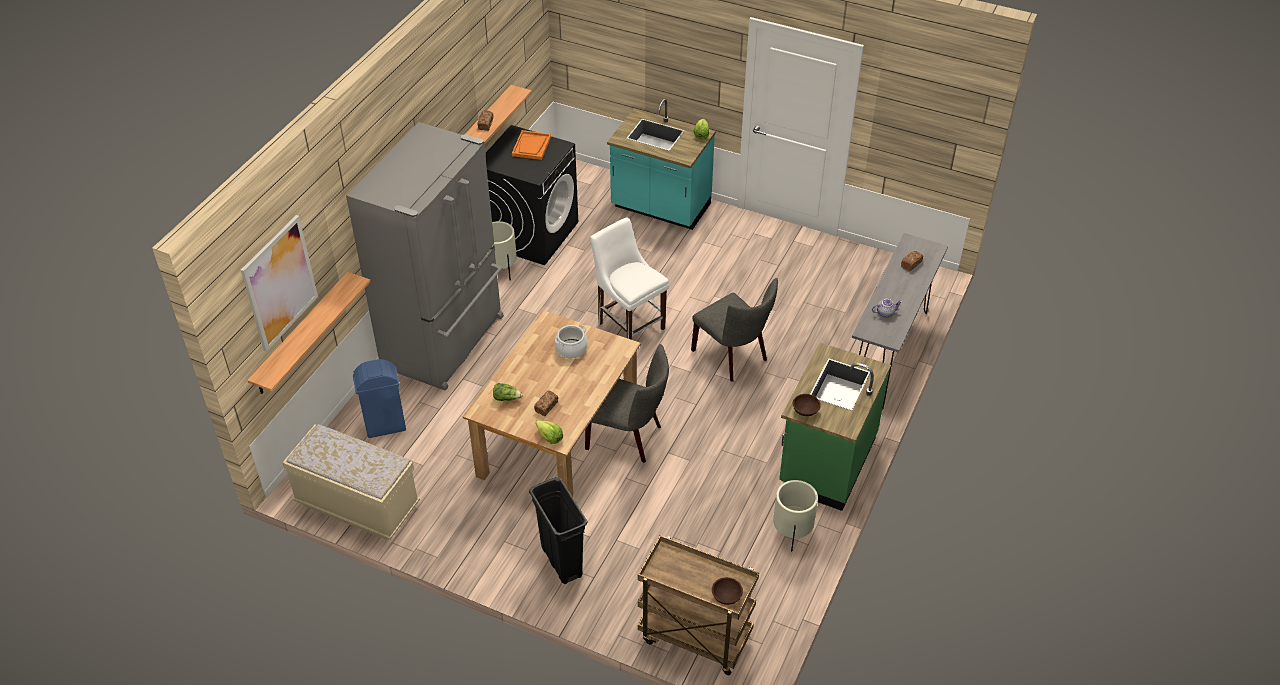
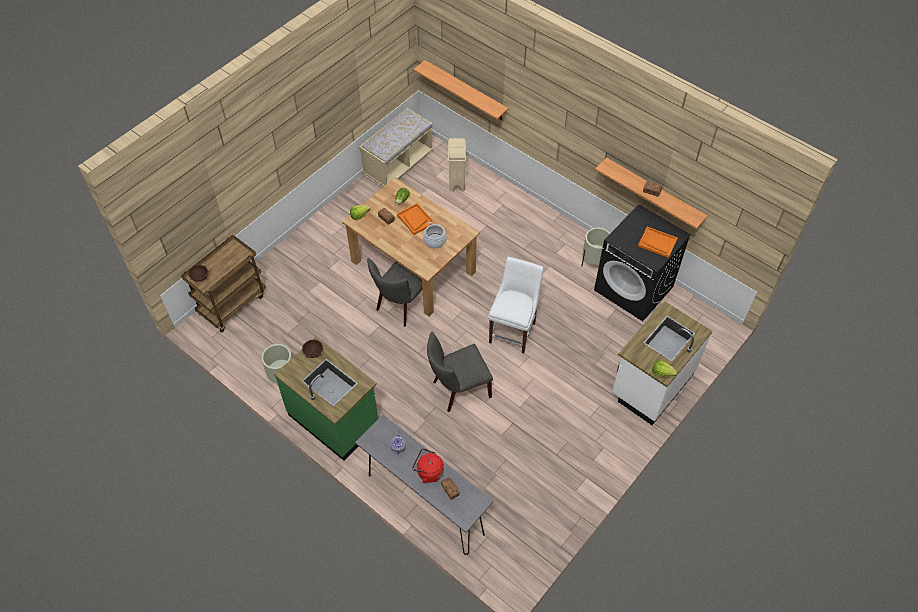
camera: 105 degrees right, 10 degrees up
(279, 283) = (460, 47): picture -> none
(385, 426) = (457, 182): blue trash can -> beige trash can
(446, 342) = (525, 221): grey fridge -> none
(539, 376) = (415, 219): none -> orange tray
(561, 561) = (316, 251): black trash can -> none
(629, 324) = (513, 330): white chair -> white chair turned 45 degrees counterclockwise
(660, 208) = (651, 384): turquoise counter -> white counter
(900, 284) = (428, 472): none -> red kettle

